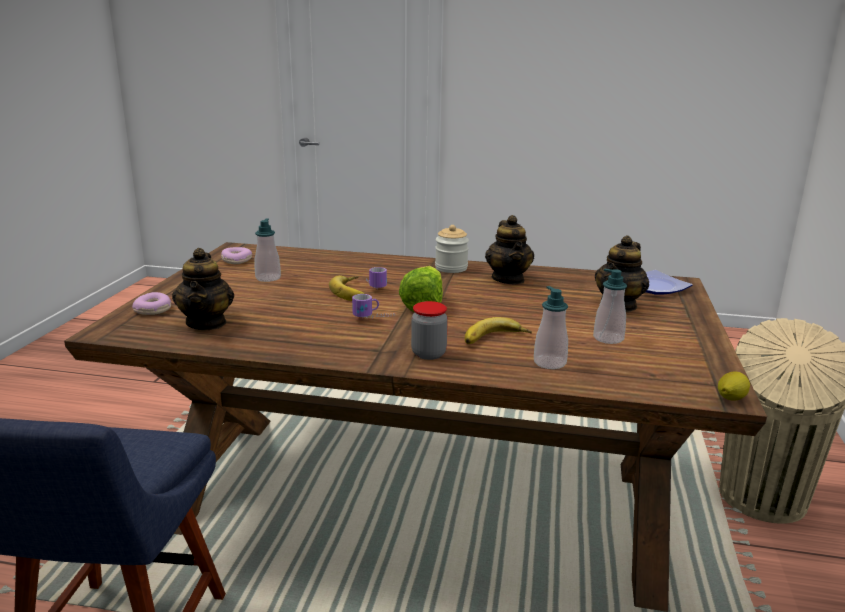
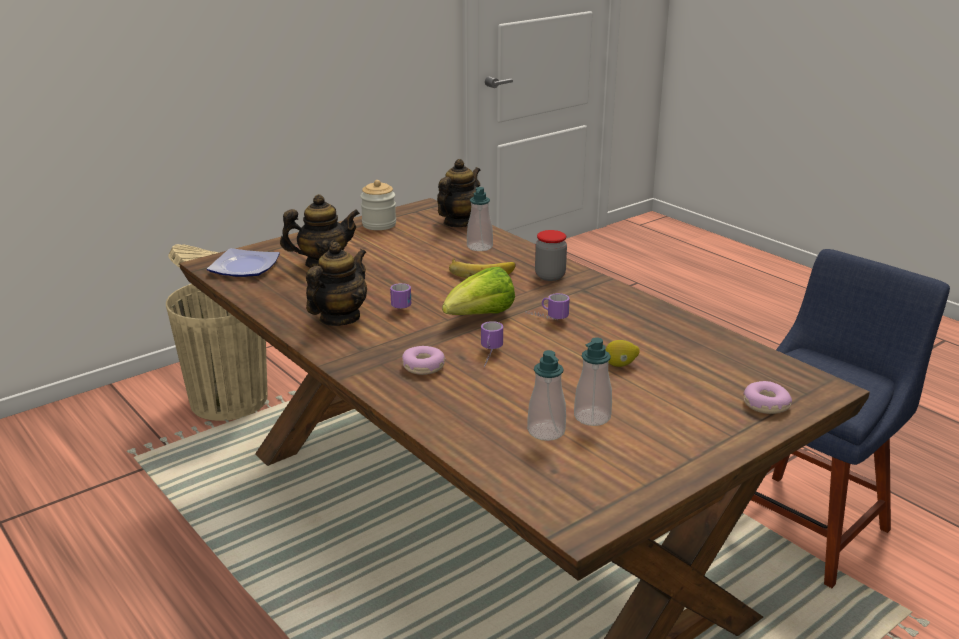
camera: 140 degrees left, 5 degrees up
(207, 323) = (712, 365): teapot -> teapot (459, 223)
(236, 260) = (603, 480): donut -> donut (423, 367)
(353, 292) = (521, 357): banana -> none
(451, 268) = (358, 355): jar -> jar (379, 224)
(491, 297) = (402, 305): none -> mug
(608, 338) = (403, 247): soap dispenser -> soap dispenser (546, 431)
(730, 399) = (427, 205): lemon -> lemon (620, 365)

